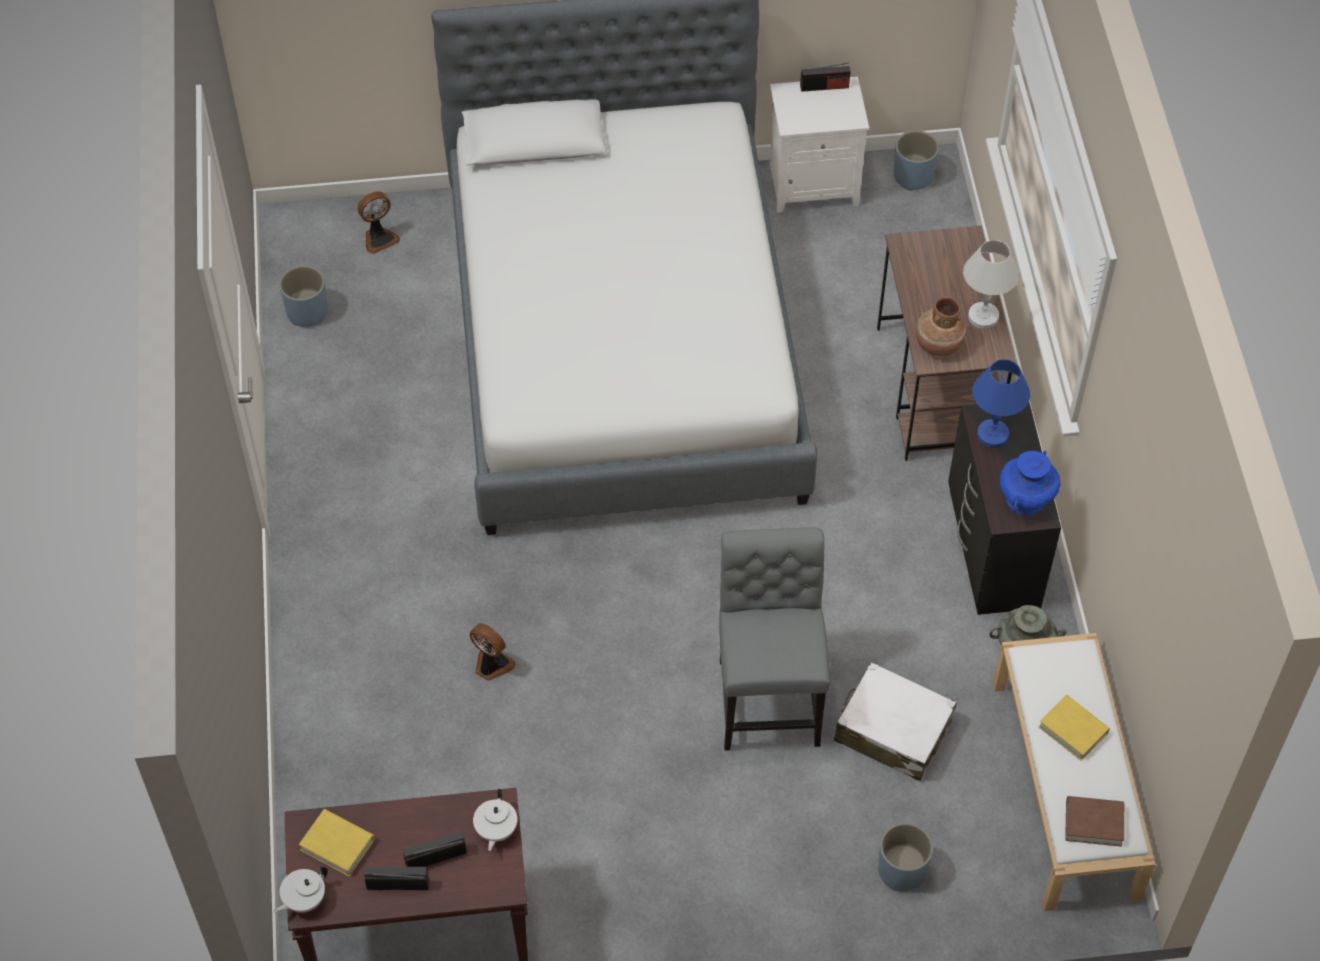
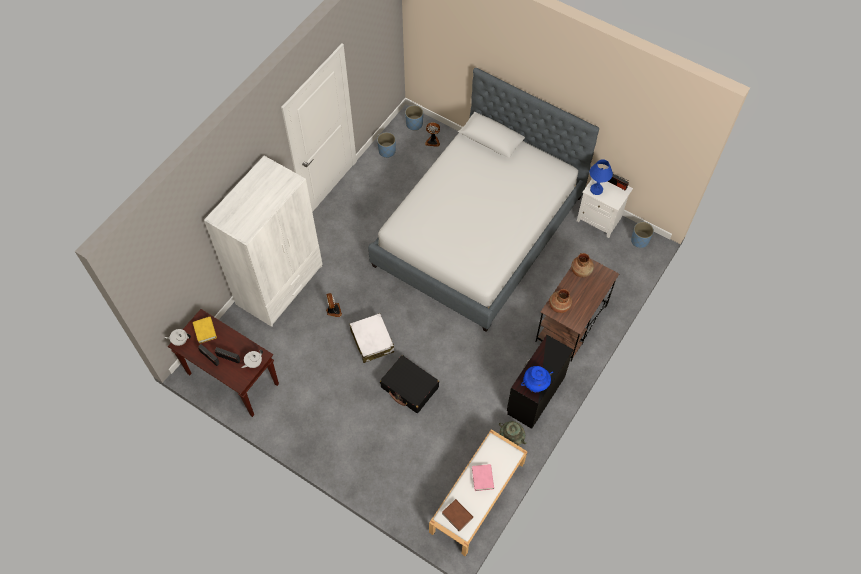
camera: 40 degrees right, 5 degrees up
(340, 693) = (280, 285): none -> white wardrobe
(768, 696) = (409, 388): grey chair -> black suitcase
(892, 730) = (439, 431): white suitcase -> white suitcase (372, 341)
(902, 870) = (396, 480): blue planter -> blue planter (414, 124)
(916, 262) = (581, 271): none -> brown vase
(984, 316) = (586, 307): white table lamp -> none
(992, 434) = (547, 352): blue table lamp -> blue table lamp (596, 189)
(1073, 730) = (482, 478): yellow book -> pink book

